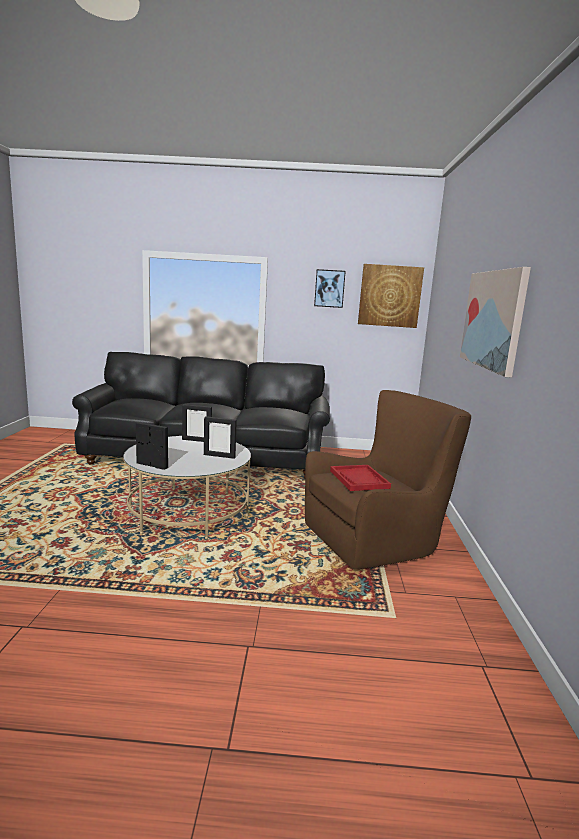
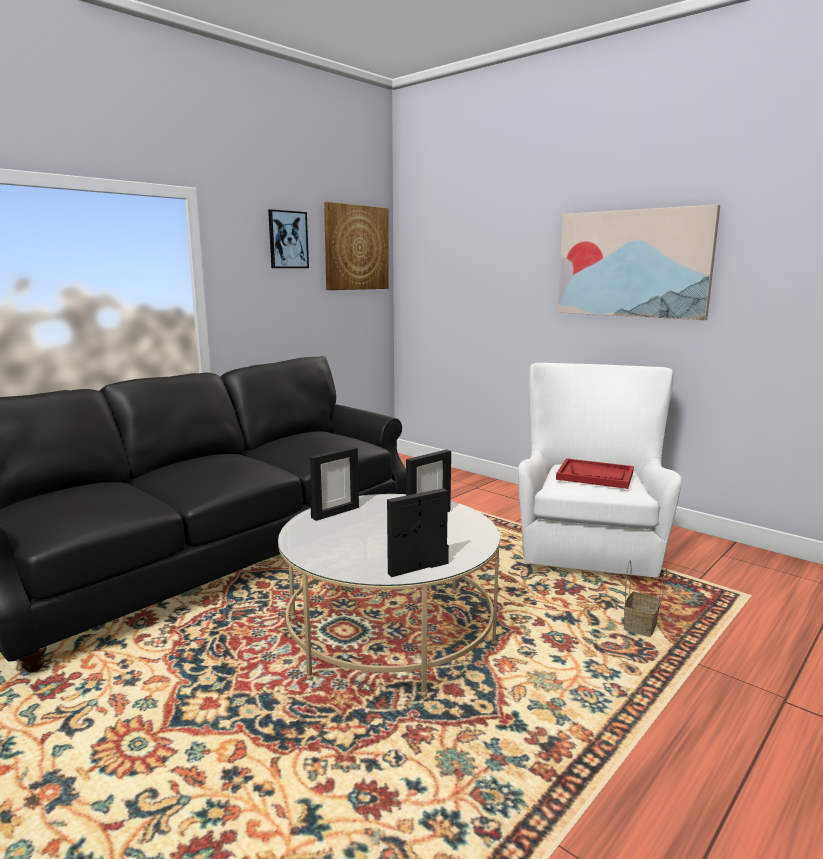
camera: 50 degrees left, 0 degrees up
(282, 579) = (640, 627): none -> basket
(377, 540) = (588, 545): brown armchair -> white armchair

